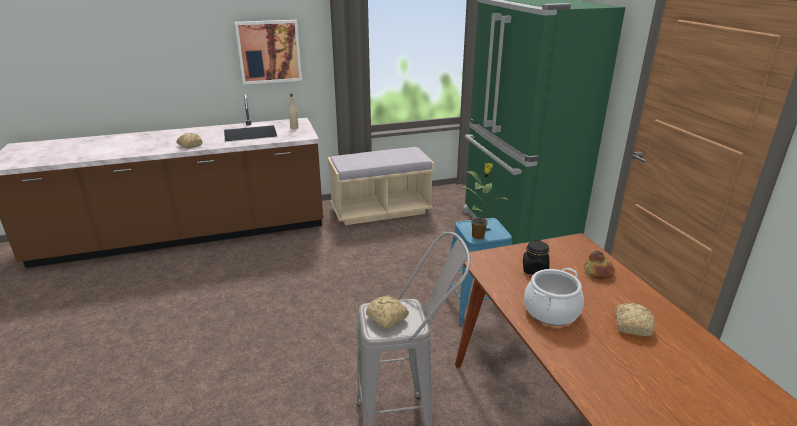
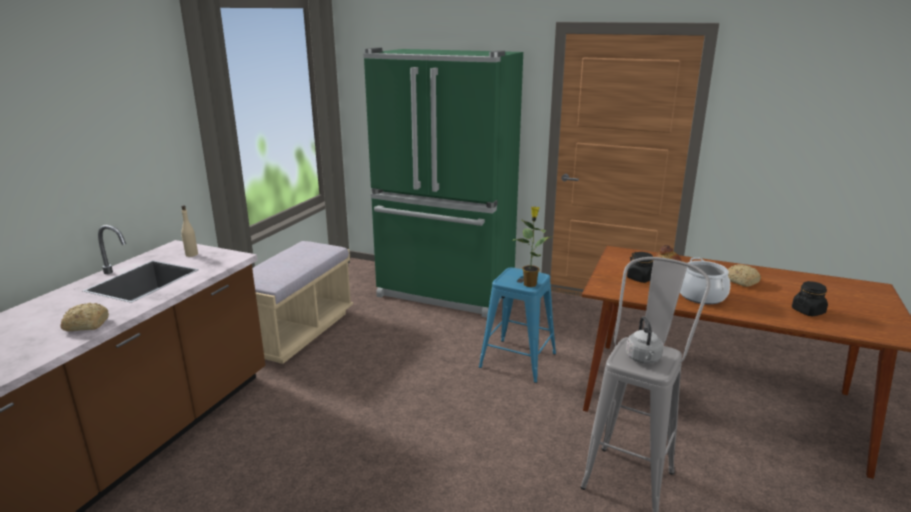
camera: 50 degrees left, 5 degrees down
(269, 51) = (114, 153): picture -> none
(387, 318) = (643, 359): bread -> grey kettle
(629, 390) = (808, 311): none -> black jar

